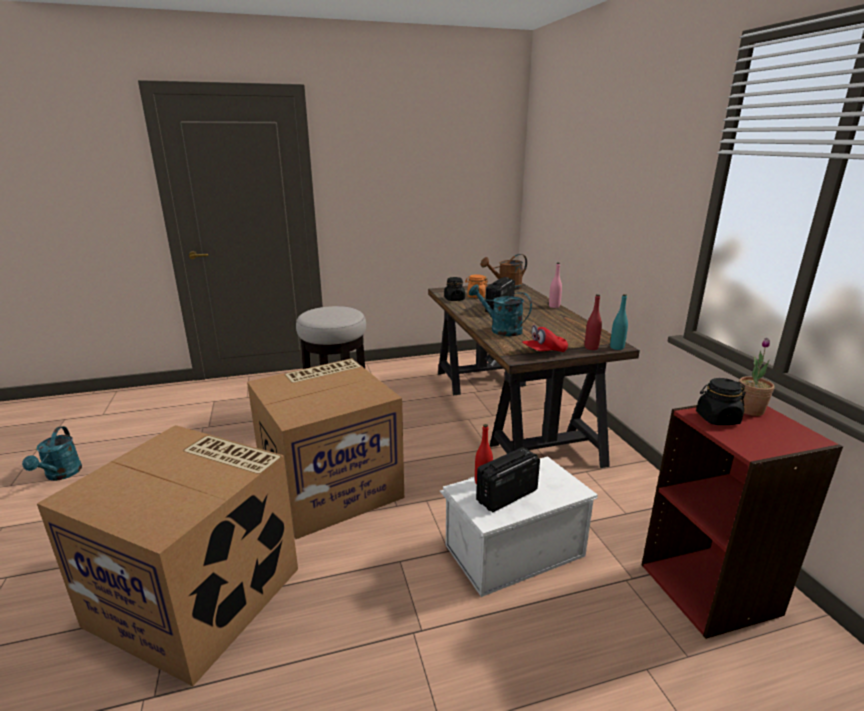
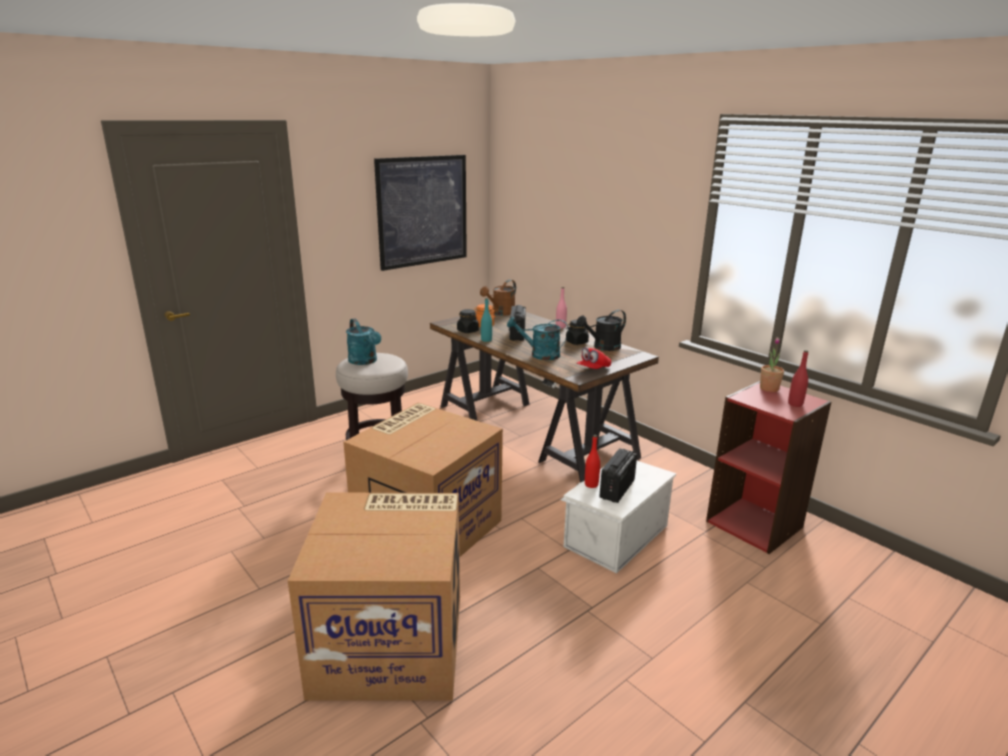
camera: 25 degrees left, 0 degrees up
(61, 475) = (117, 592): turquoise watering can -> turquoise watering can (365, 361)
(444, 181) = (423, 211): none -> picture
(580, 331) = (603, 347): none -> black watering can
(591, 348) = (623, 360): red bottle -> red bottle (795, 404)
(617, 347) = (641, 357): turquoise bottle -> turquoise bottle (486, 340)
(717, 419) = (756, 398): black jar -> black jar (576, 342)

